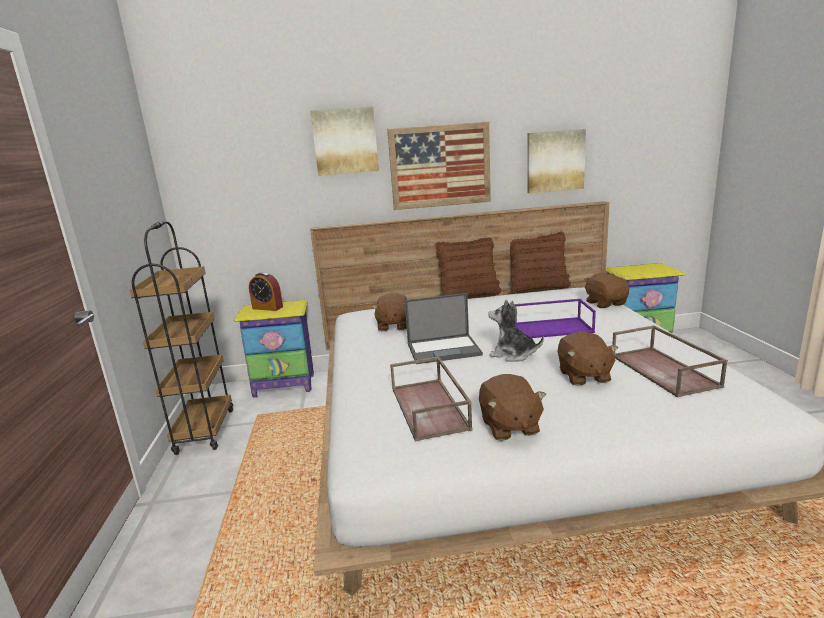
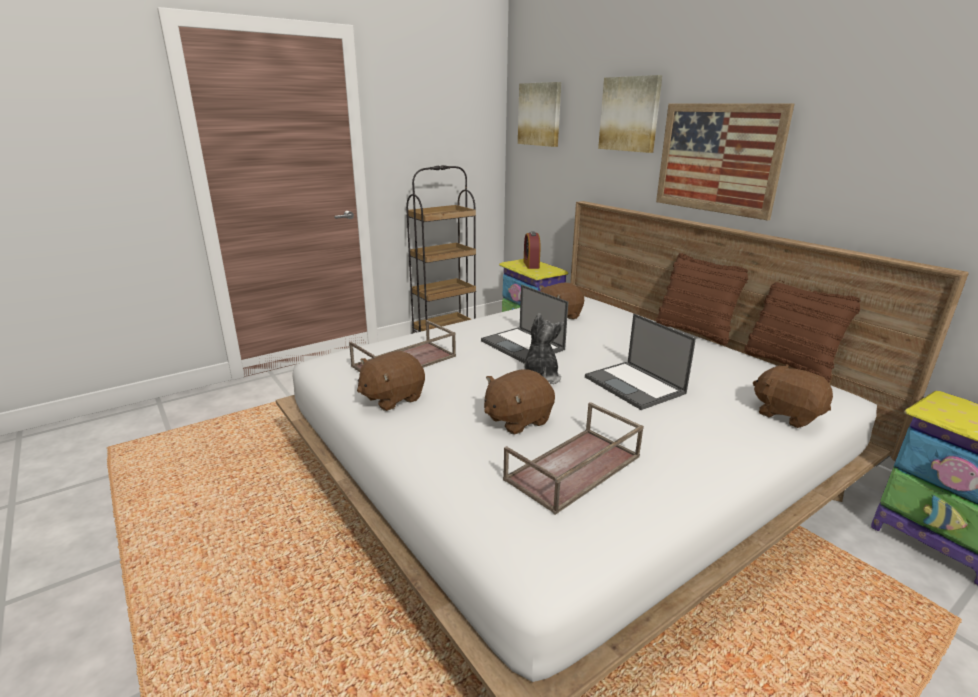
camera: 60 degrees right, 5 degrees up
(549, 328) = (635, 385): purple tray -> laptop
(555, 161) = (891, 180): picture -> picture (540, 114)
(605, 303) = (787, 414): brown plush toy -> brown plush toy turned 90 degrees counterclockwise

